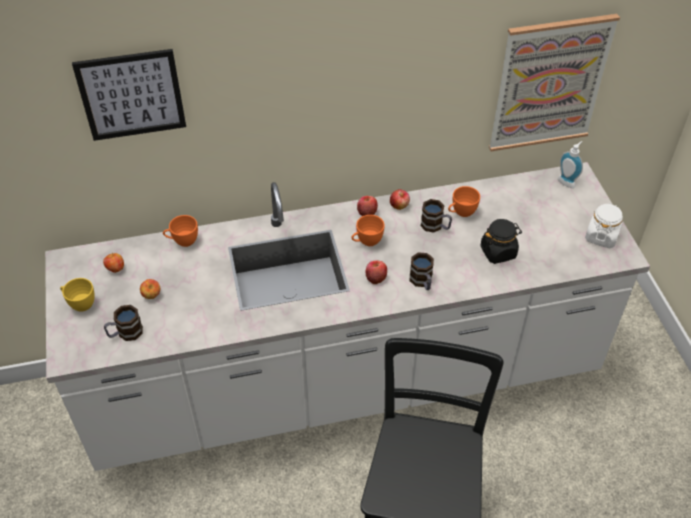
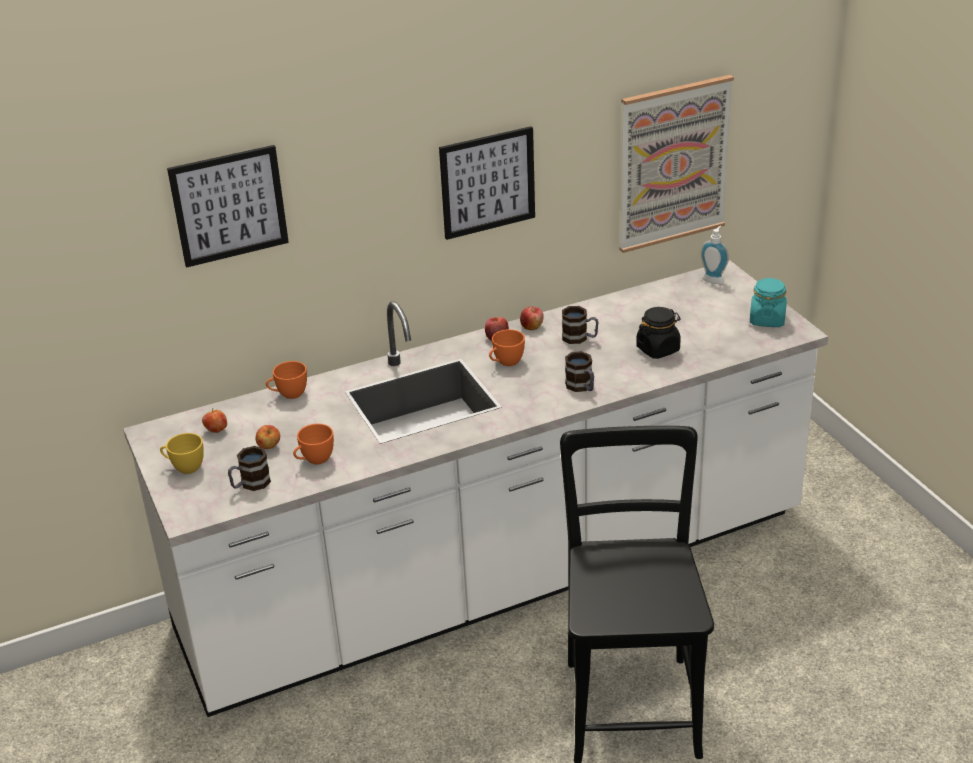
camera: 10 degrees left, 15 degrees down
(373, 89) = (487, 182): none -> picture
(376, 277) = (527, 391): apple -> none
(461, 213) = (604, 322): orange cup -> orange cup (314, 460)
(601, 236) = (767, 319): white jar -> turquoise jar

